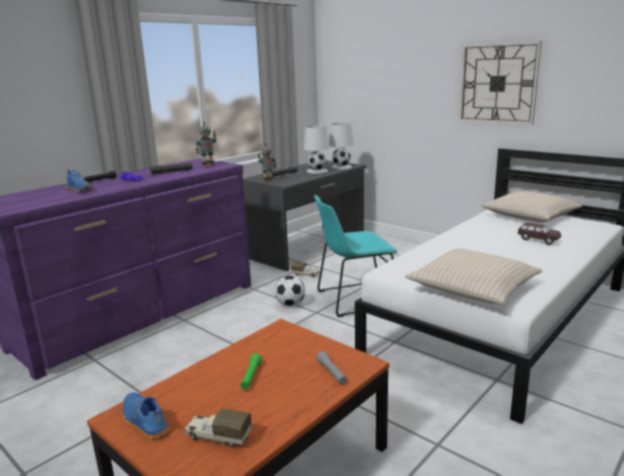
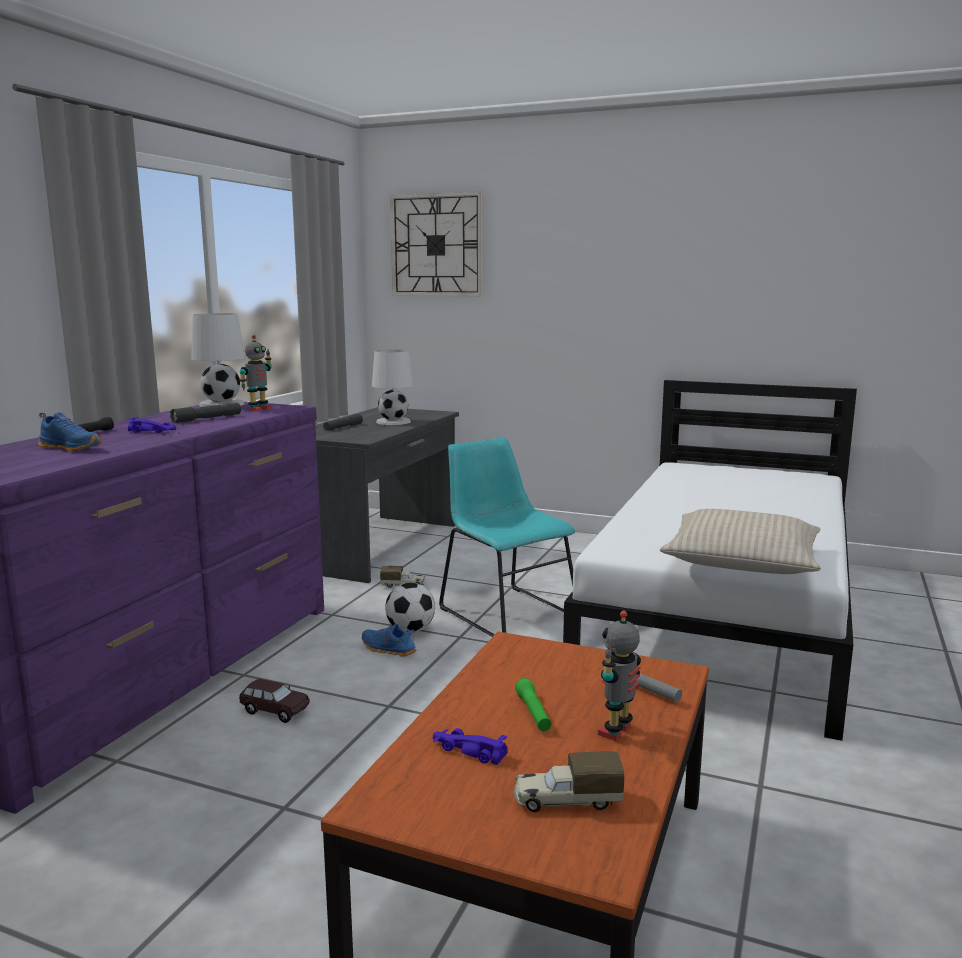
camera: 20 degrees left, 5 degrees down
(144, 422) = (427, 803): blue shoe -> blue shoe (387, 649)
(194, 394) = (467, 750): none -> purple toy car
(268, 181) = (328, 437): toy robot -> toy robot (617, 732)
(341, 167) = (425, 415): white table lamp -> white table lamp (222, 404)
(355, 299) = (505, 612): turquoise chair -> turquoise chair turned 90 degrees clockwise
(498, 83) = (658, 290): wall clock -> wall clock (436, 245)
(529, 216) = (722, 471): beige pillow -> none
(538, 240) = (764, 497): brown toy car -> brown toy car (275, 711)

